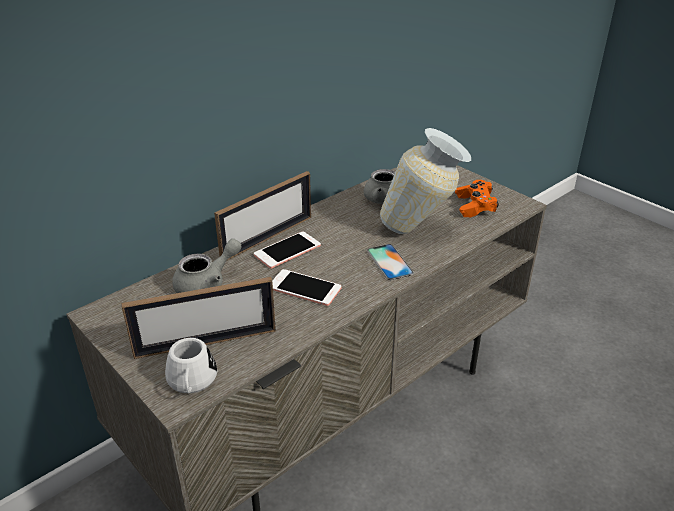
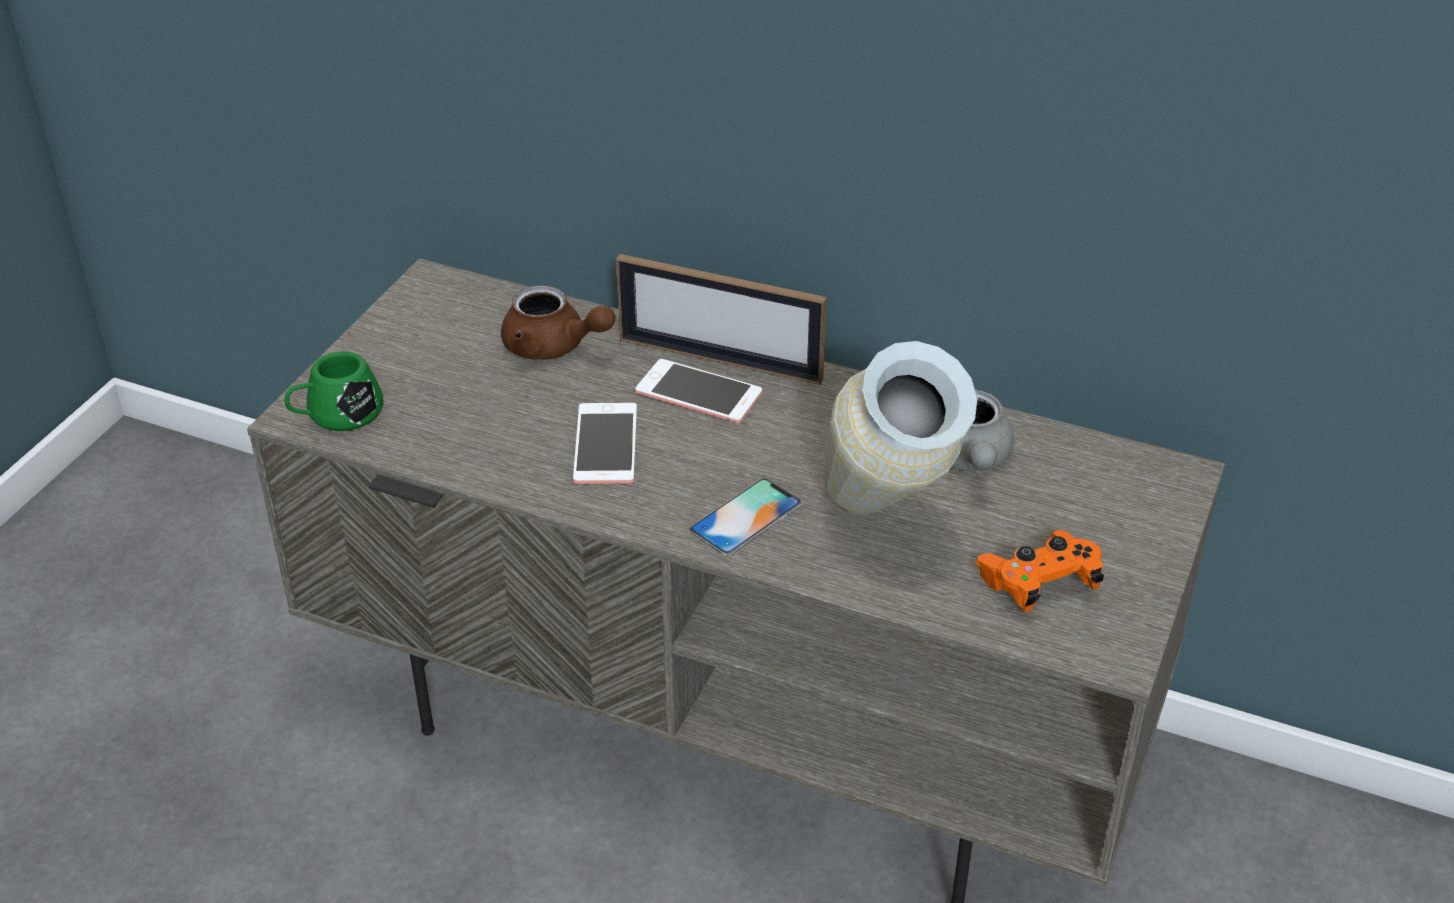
camera: 65 degrees right, 5 degrees up
(192, 382) = (336, 415): white mug -> green mug
(206, 343) = (421, 396): picture frame -> none
(207, 284) = (553, 347): grey teapot -> brown teapot

